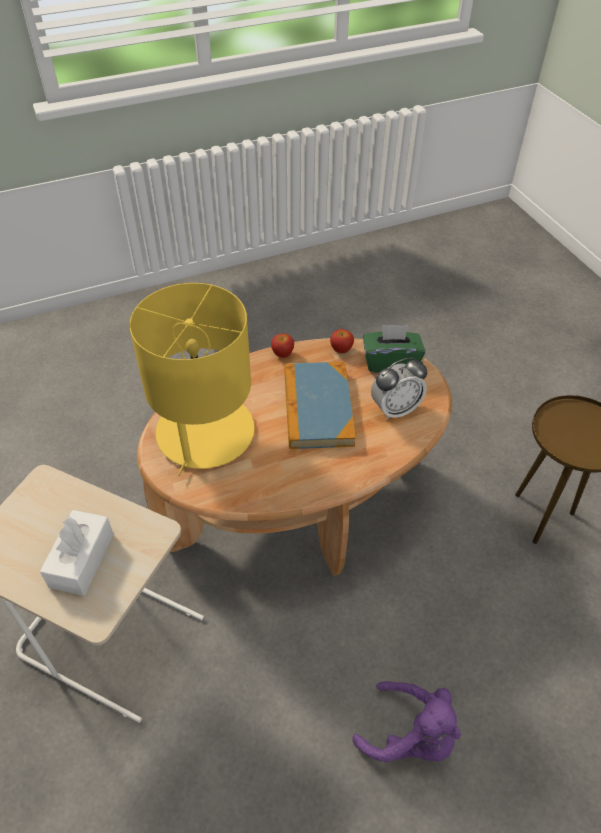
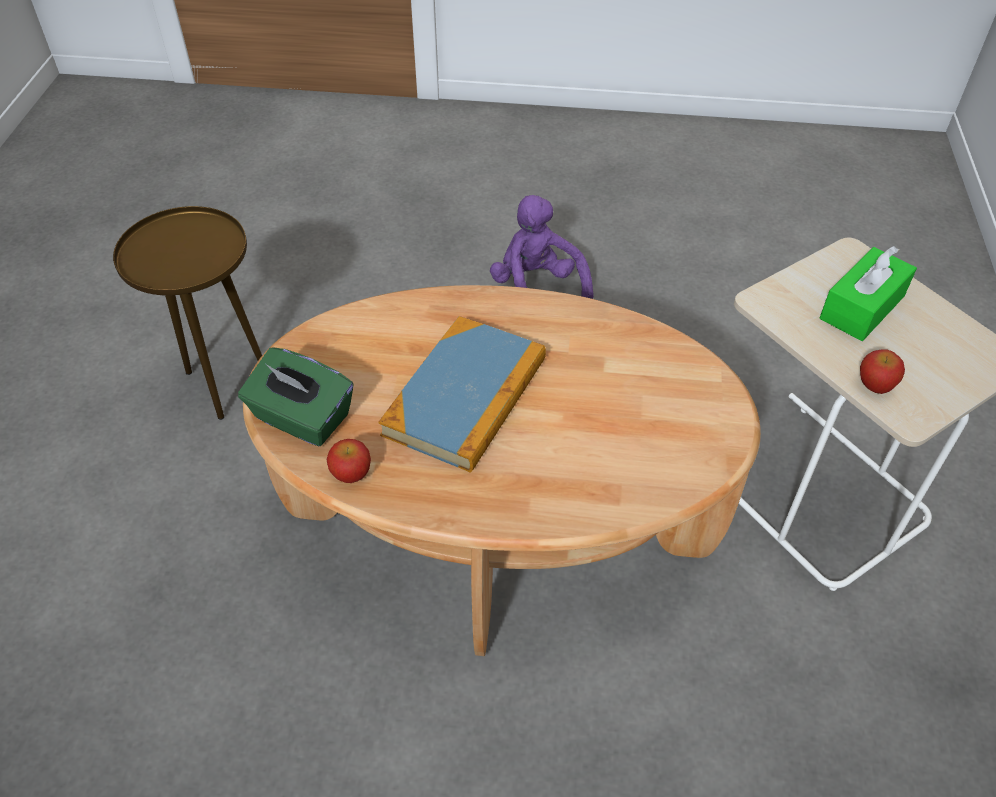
camera: 150 degrees left, 0 degrees up
(82, 560) = (862, 307): white tissue box -> green tissue box
(204, 433) = (648, 429): yellow table lamp -> none
(282, 354) = (450, 510): apple -> apple (875, 385)
(395, 409) = (365, 350): alarm clock -> none

